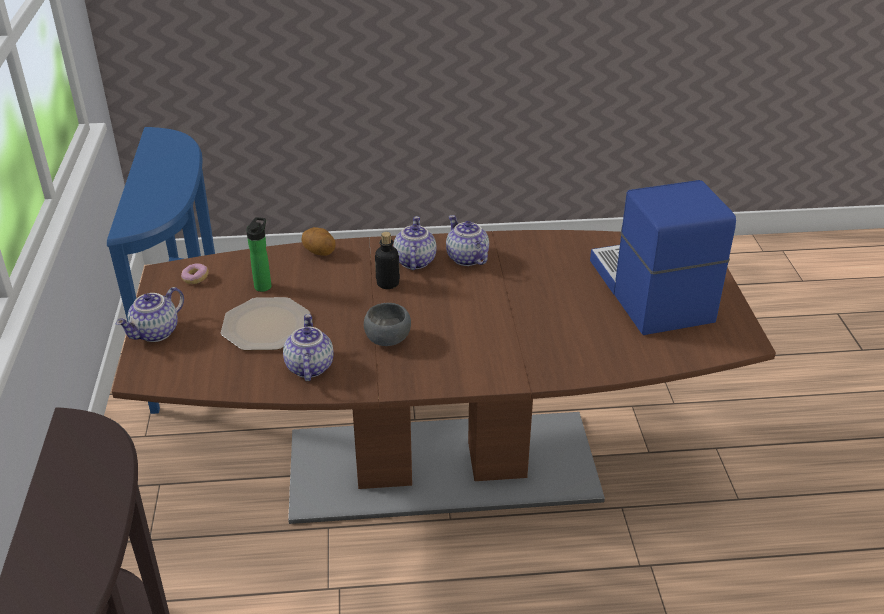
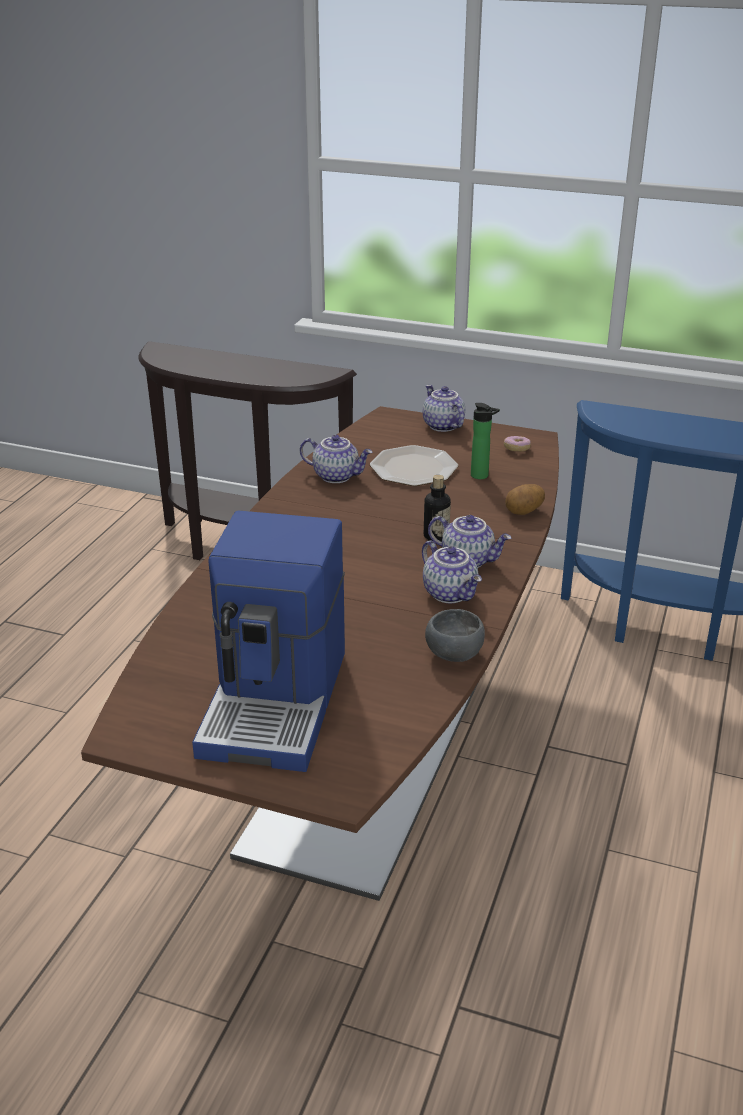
camera: 115 degrees right, 5 degrees down
(388, 338) = (343, 517): grey bowl -> grey bowl (455, 655)
(466, 258) = (451, 593): teapot -> teapot turned 60 degrees clockwise
(649, 292) = (277, 701): coffee machine -> coffee machine turned 90 degrees clockwise

